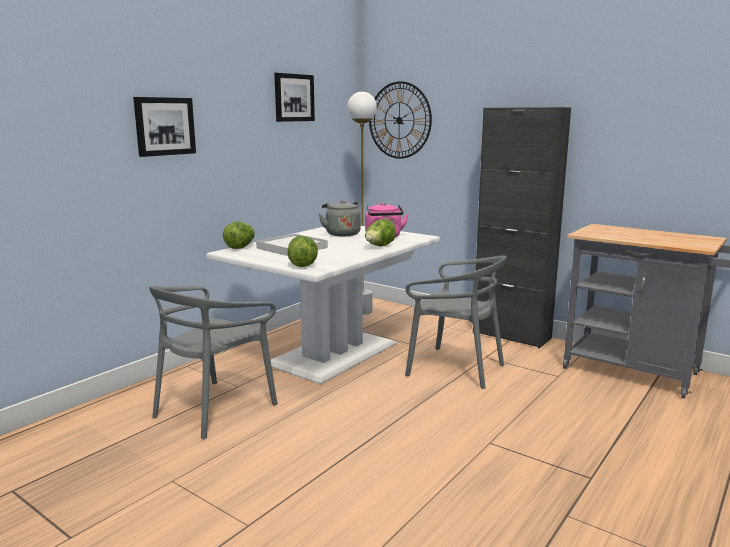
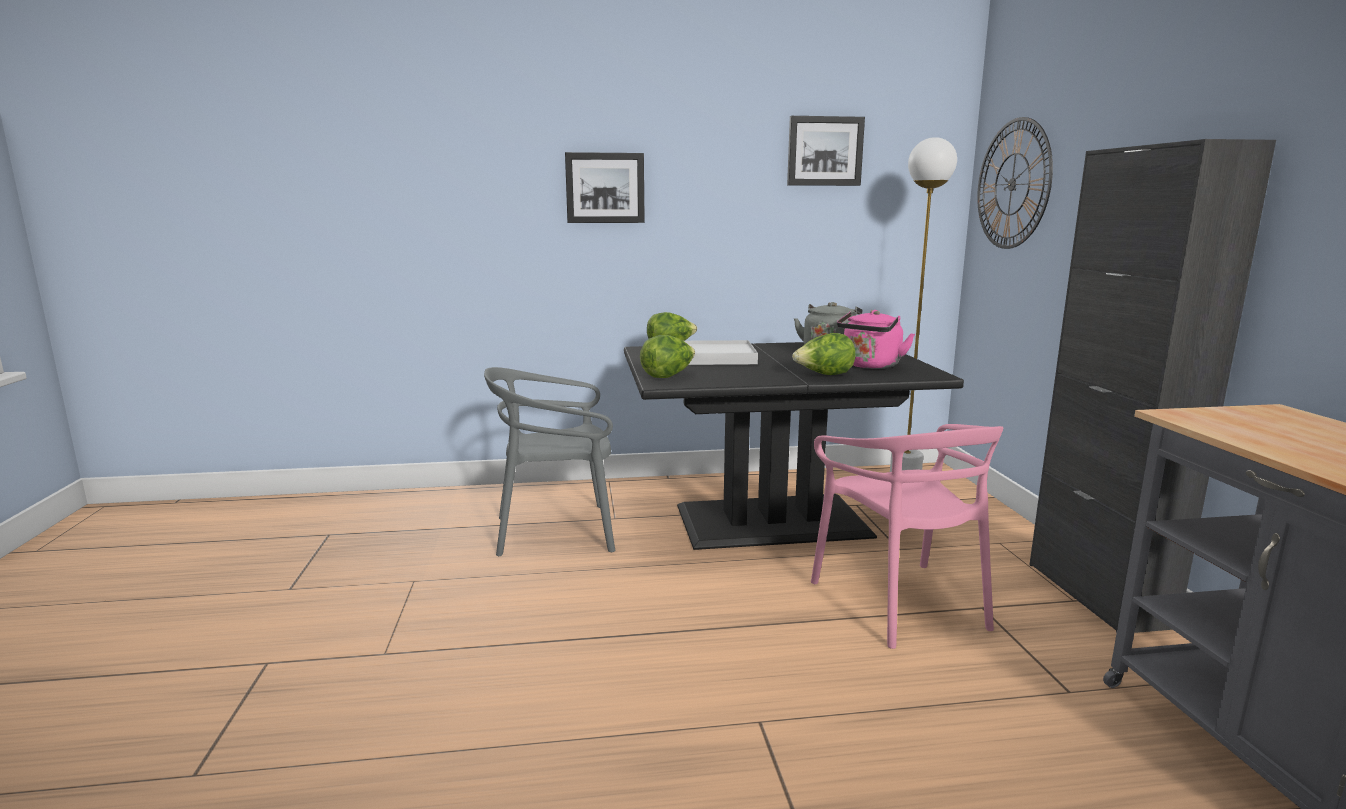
camera: 45 degrees right, 0 degrees up
(332, 353) = (770, 520): white dining table -> black dining table
(455, 368) = (900, 602): grey chair -> pink chair

